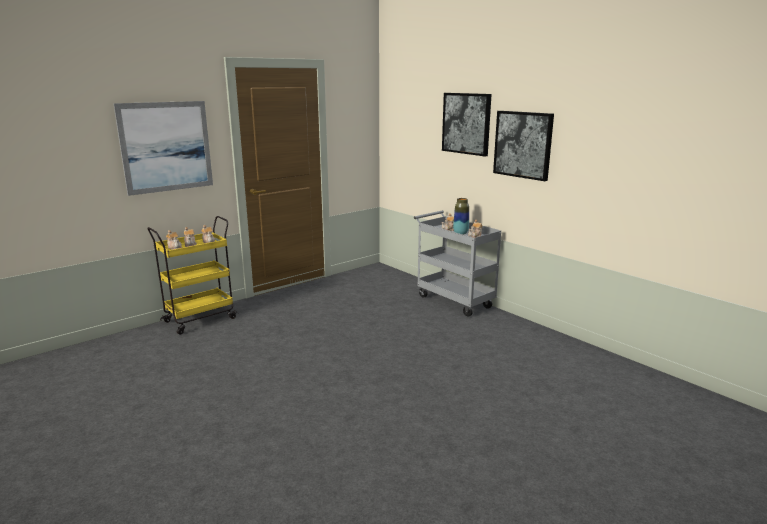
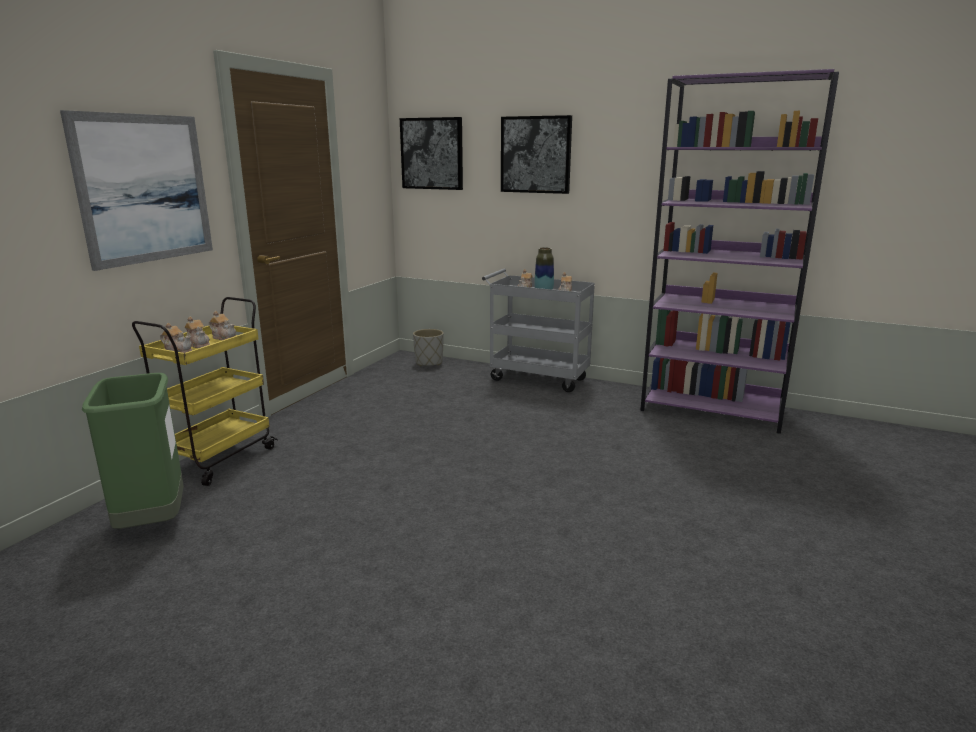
camera: 25 degrees left, 0 degrees up
(136, 350) = (153, 522): none -> green trash can
(389, 275) = (429, 362): none -> grey planter
(523, 144) = (620, 175): picture -> picture (432, 153)
(572, 353) = (712, 409): none -> purple bookcase

